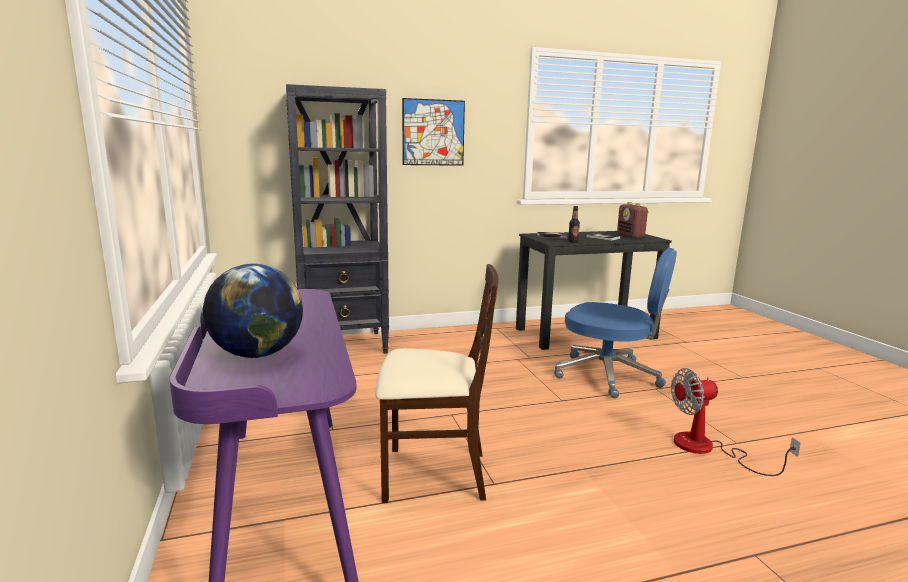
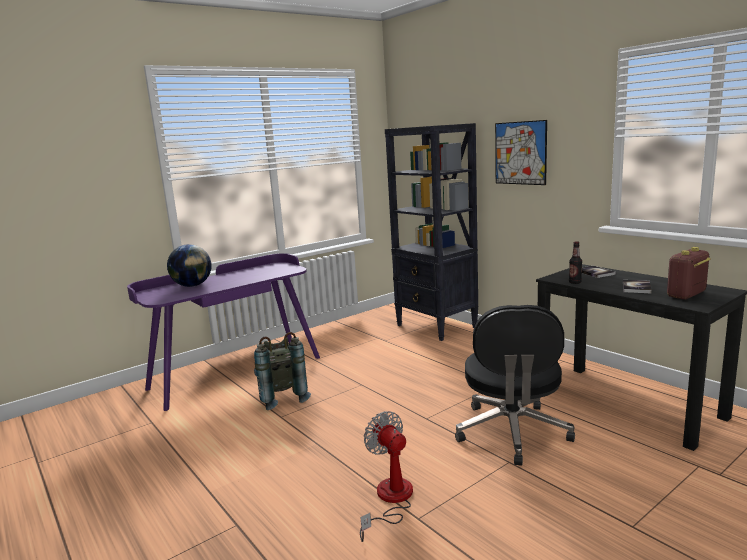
camera: 70 degrees right, 0 degrees up
(433, 474) = (281, 397): beige chair -> grey backpack
(609, 375) = (512, 433): blue office chair -> black office chair

